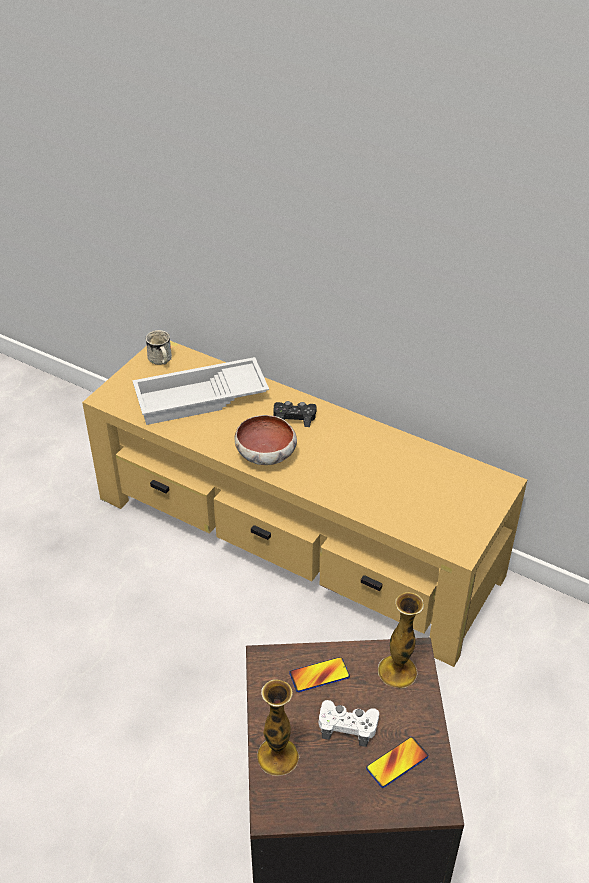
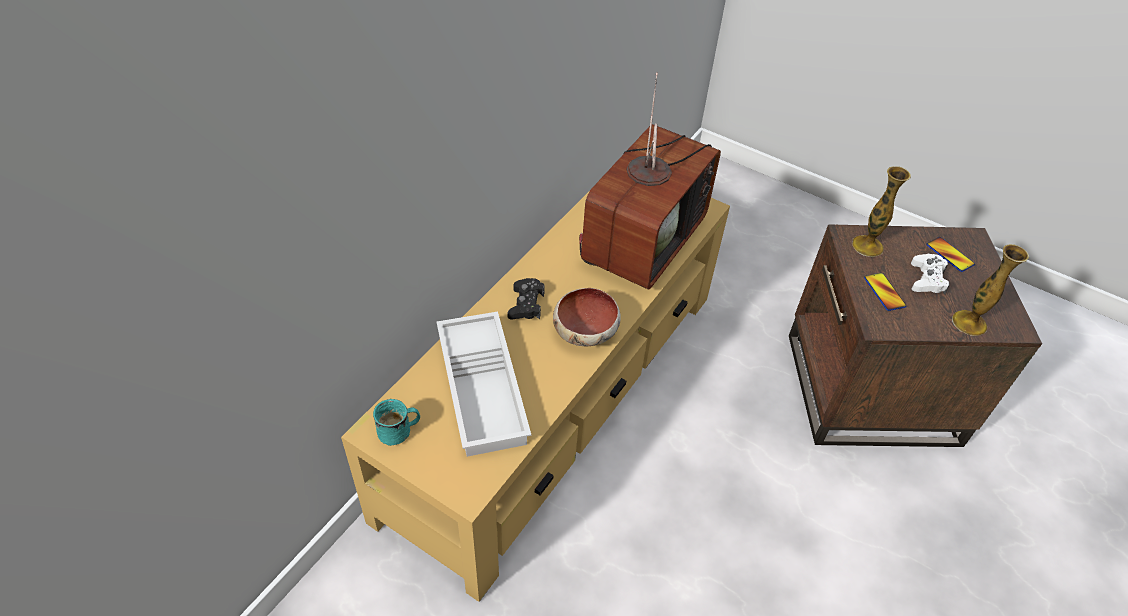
camera: 90 degrees left, 5 degrees up
(161, 361) = (400, 431): white mug -> turquoise mug
(397, 494) = (642, 239): none -> television

